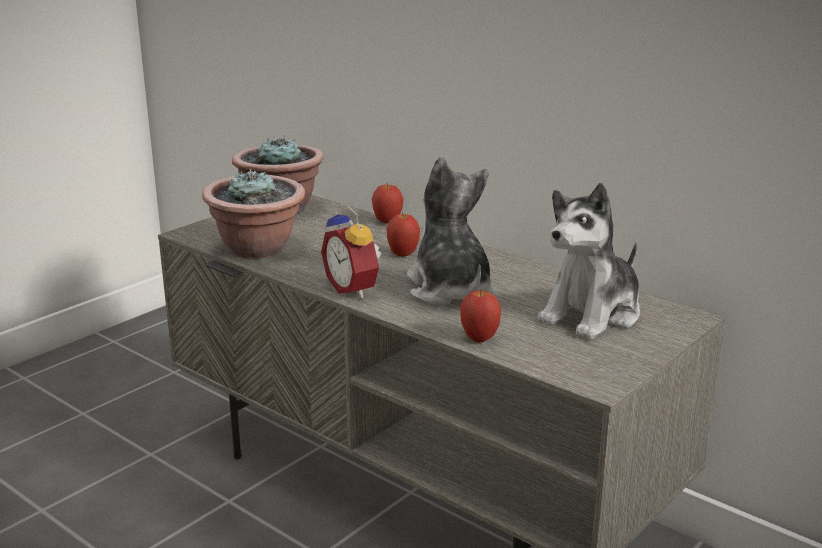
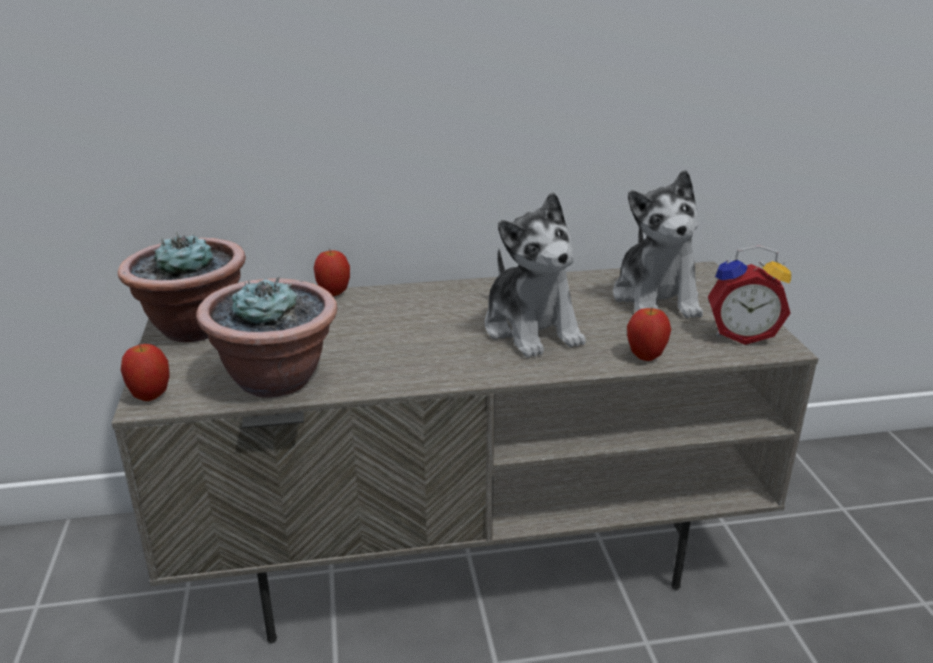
camera: 50 degrees left, 5 degrees up
(354, 289) = (462, 368): alarm clock -> alarm clock (741, 335)
(403, 254) = (421, 317): apple -> apple (150, 396)
(450, 290) = (531, 329): plush toy -> plush toy turned 135 degrees counterclockwise

